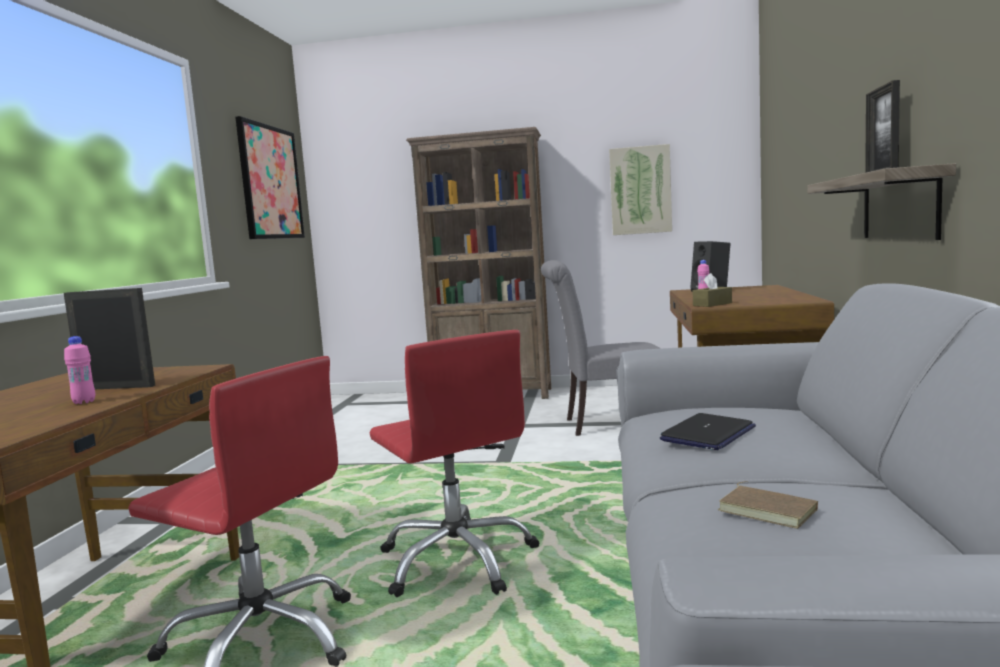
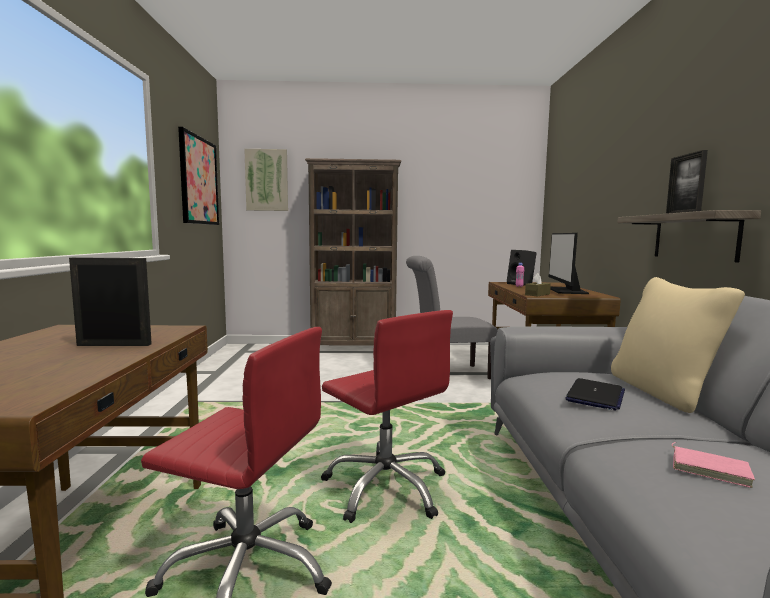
camera: 10 degrees left, 0 degrees up
(84, 402) = (93, 360): pink bottle -> none
(640, 190) = (464, 211): picture -> picture (267, 180)
(765, 296) = (565, 290): none -> monitor
(769, 510) = (710, 468): brown book -> pink book
(816, 428) = (662, 392): none -> beige pillow

